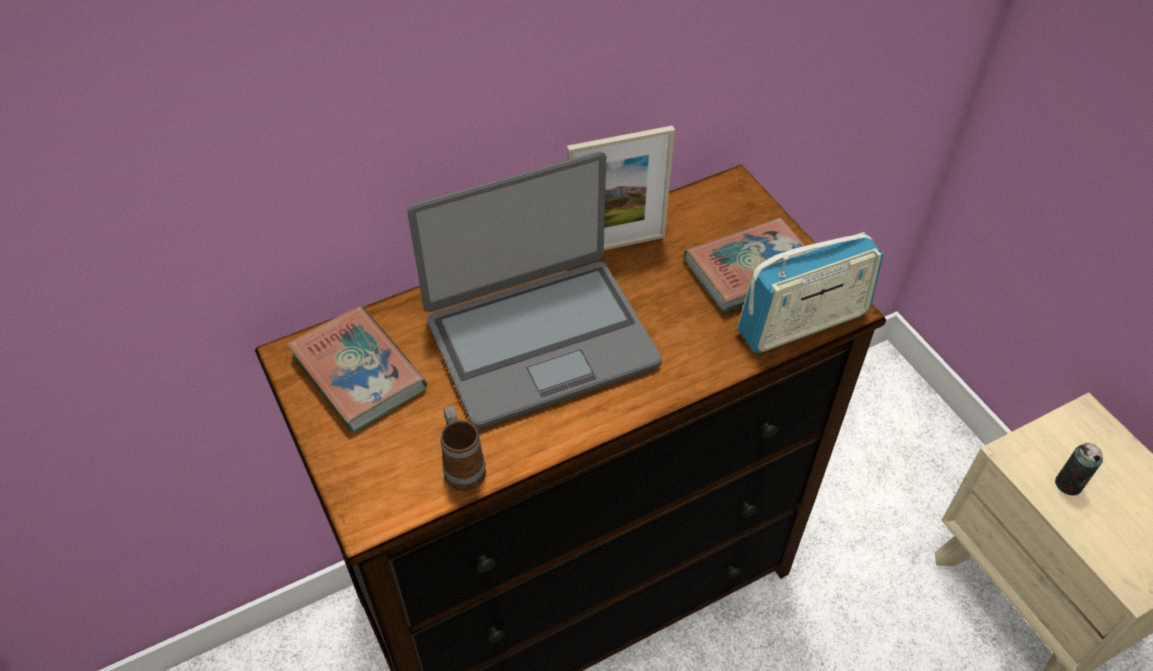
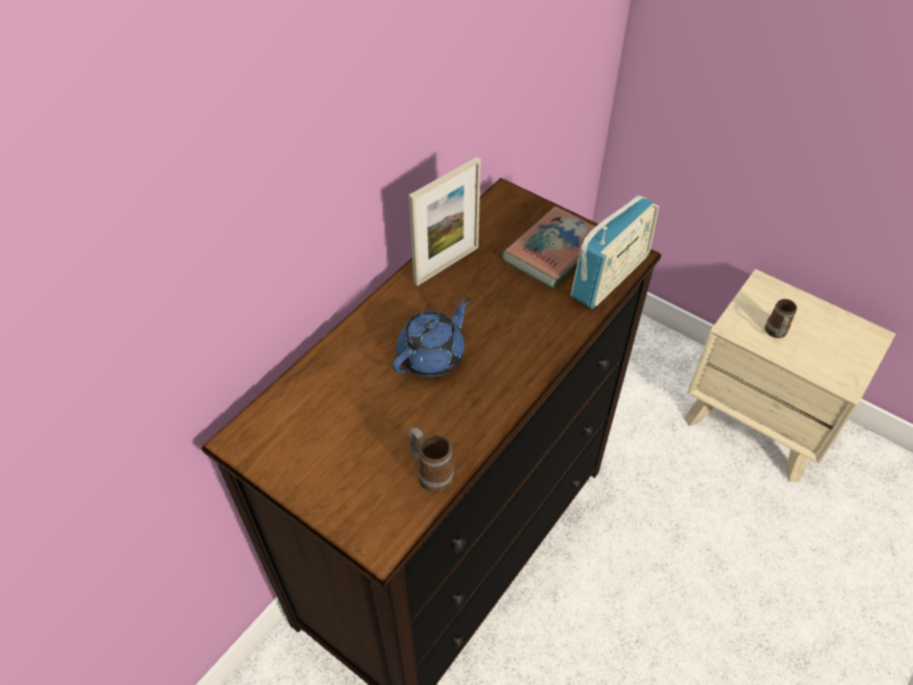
camera: 25 degrees left, 0 degrees up
(359, 373) = (304, 433): book -> none
(540, 340) = (432, 356): laptop -> blue teapot
(1068, 484) = (775, 334): can -> mug

